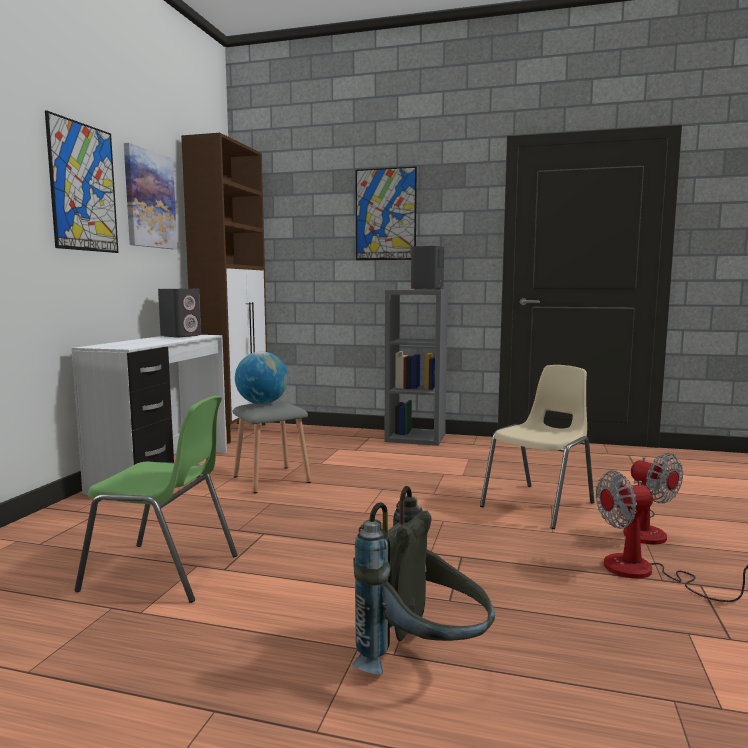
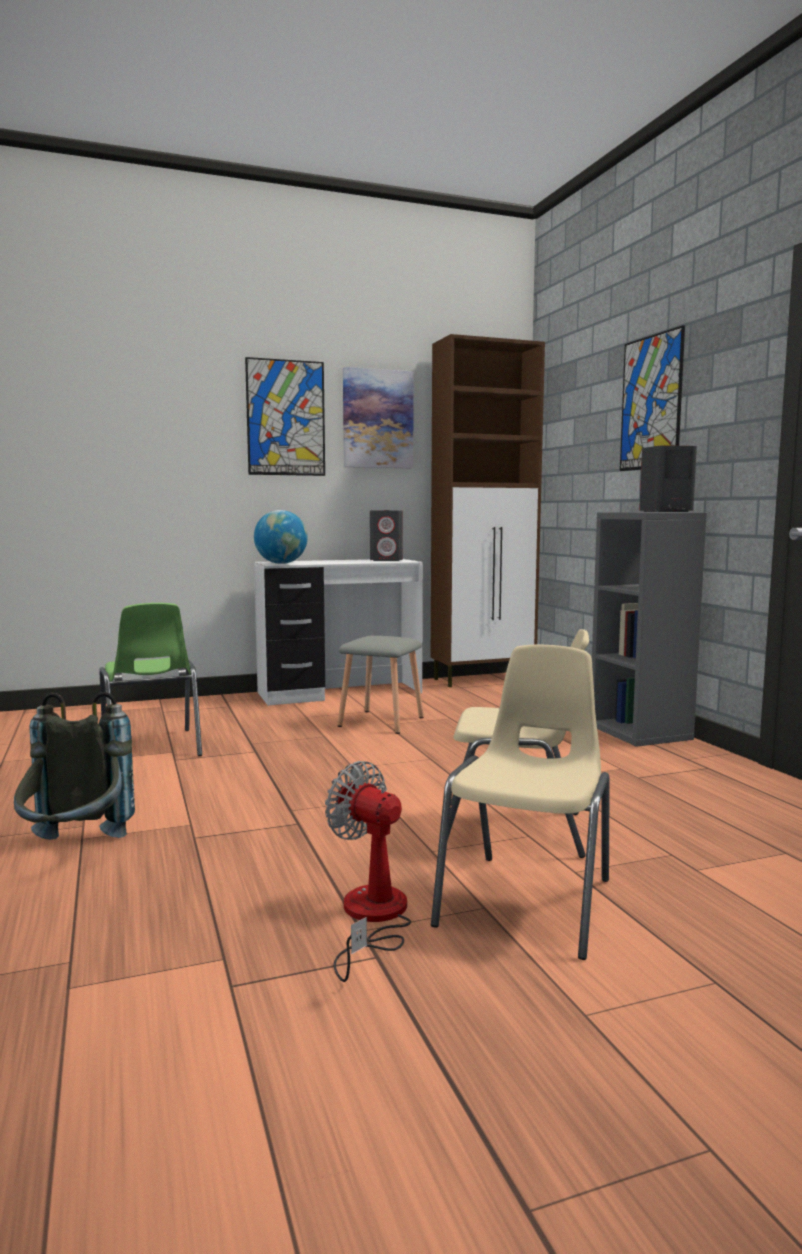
camera: 55 degrees right, 0 degrees up
(262, 403) = (378, 636): globe -> globe (281, 563)
(643, 529) = (529, 901): fan -> beige chair

